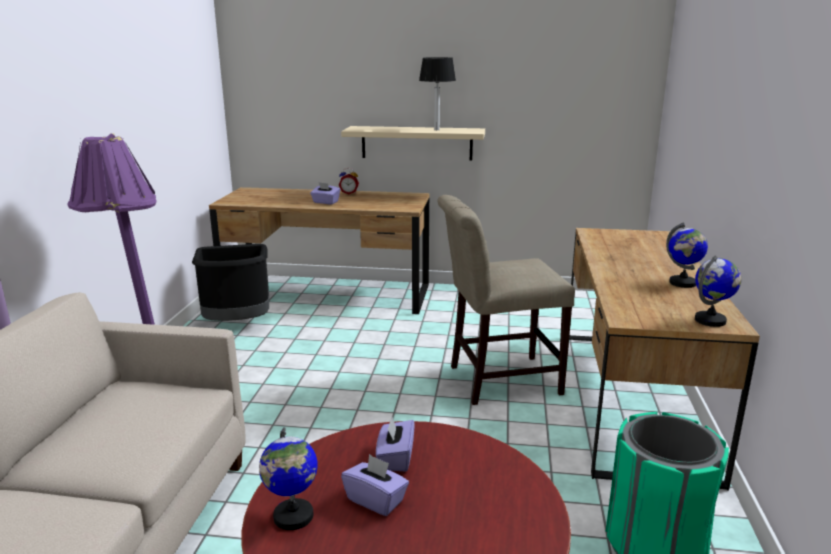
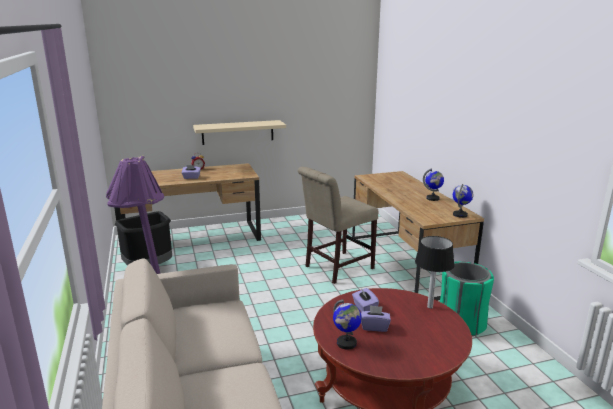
camera: 25 degrees left, 0 degrees up
(437, 130) = (254, 123): table lamp -> table lamp (430, 307)

